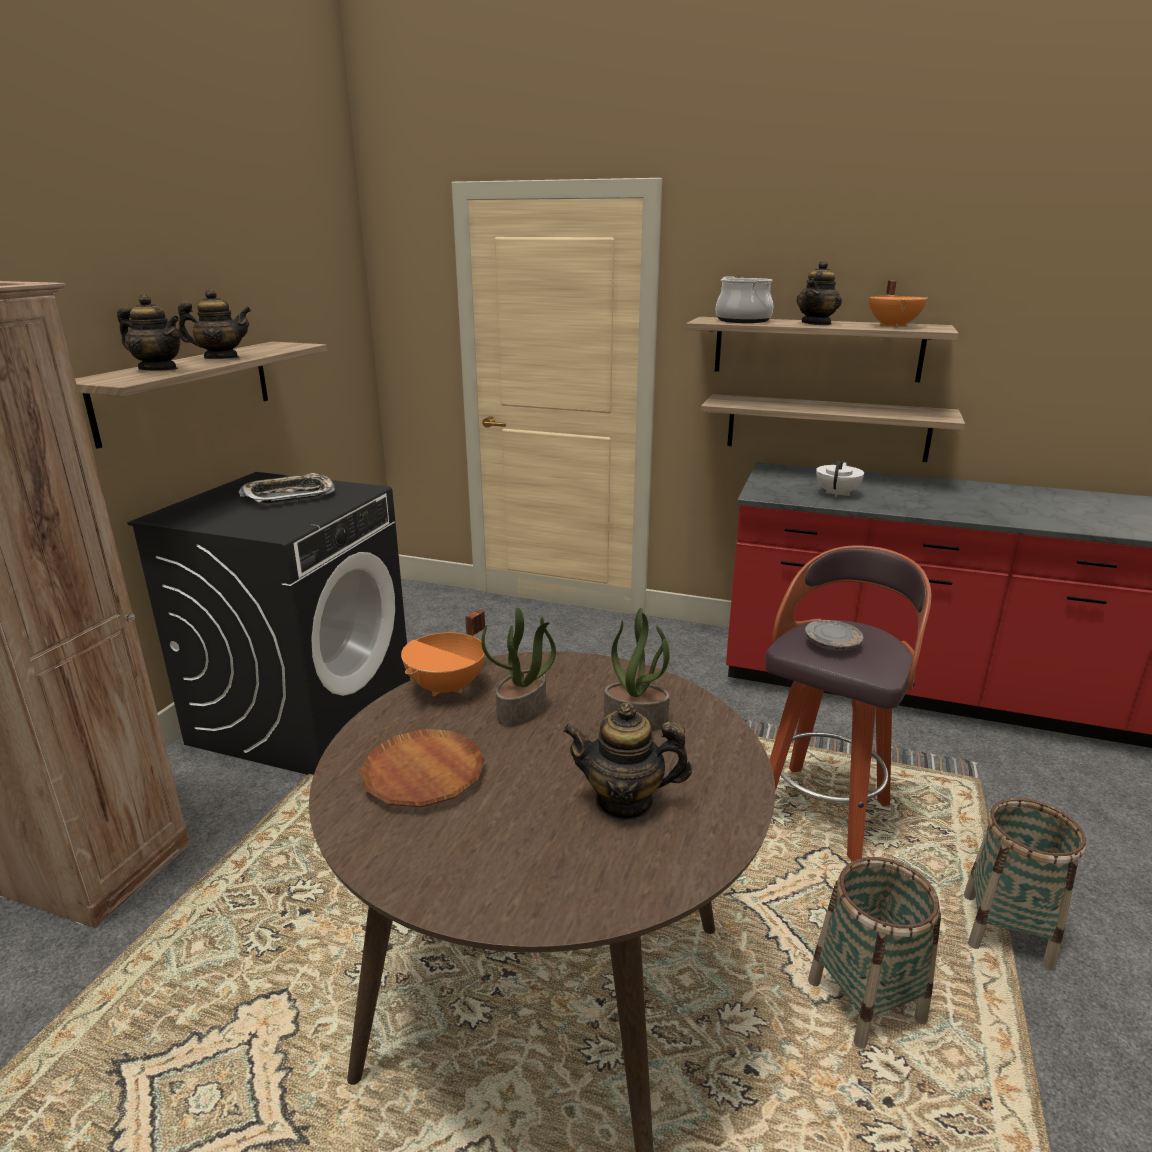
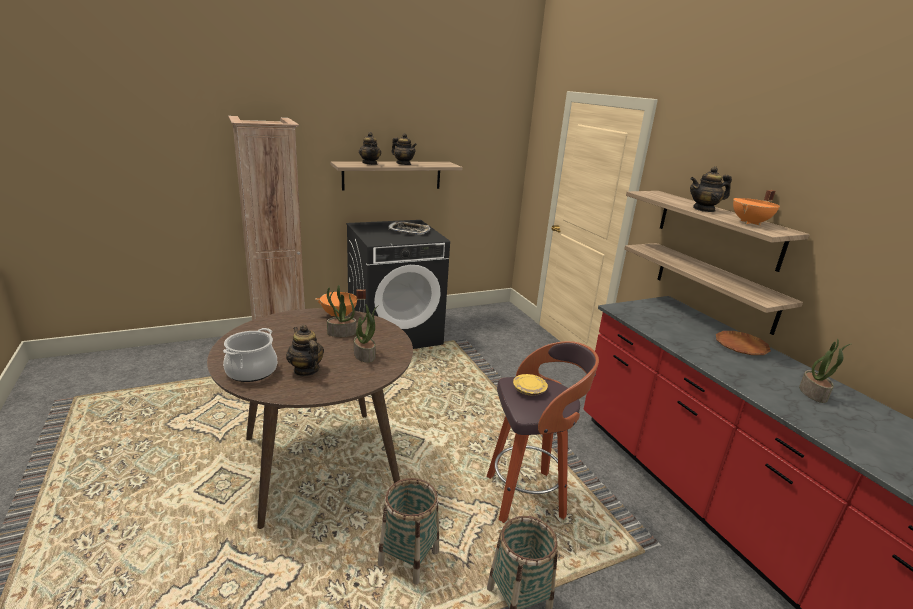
camera: 45 degrees right, 0 degrees up
(423, 774) = (281, 332): brown plate -> brown plate (741, 346)
(742, 320) = (667, 197): cooking pot -> cooking pot (251, 371)
(832, 644) = (529, 390): grey plate -> yellow plate
(837, 494) = (666, 326): white teapot -> none
(1044, 503) = (814, 393): none -> potted plant

